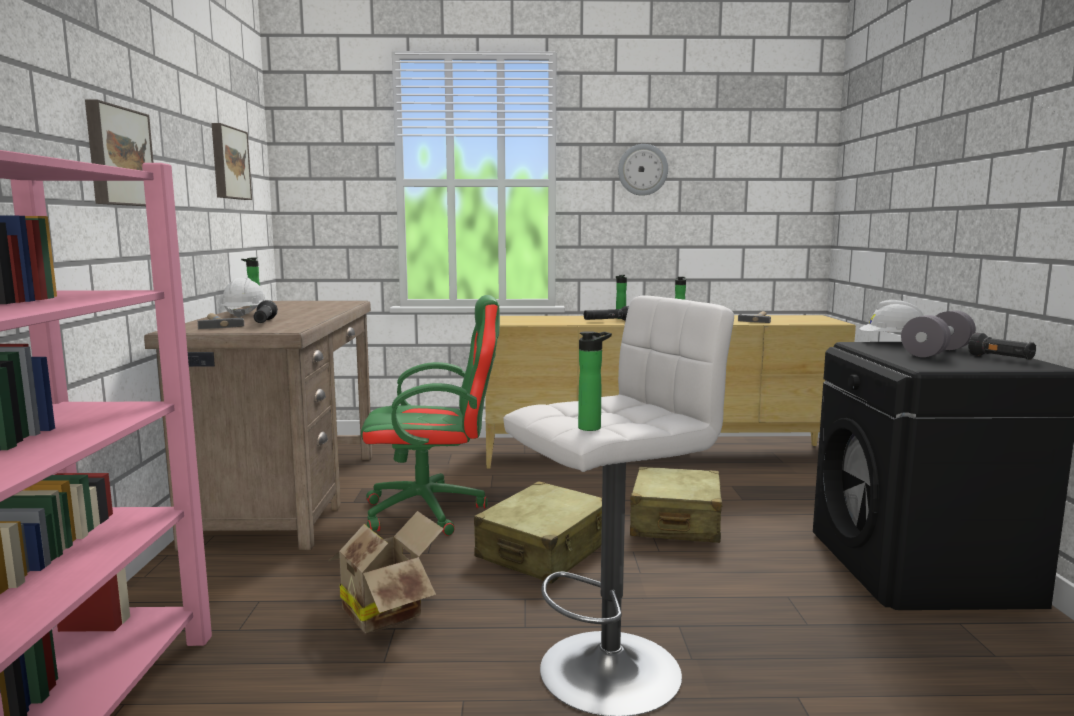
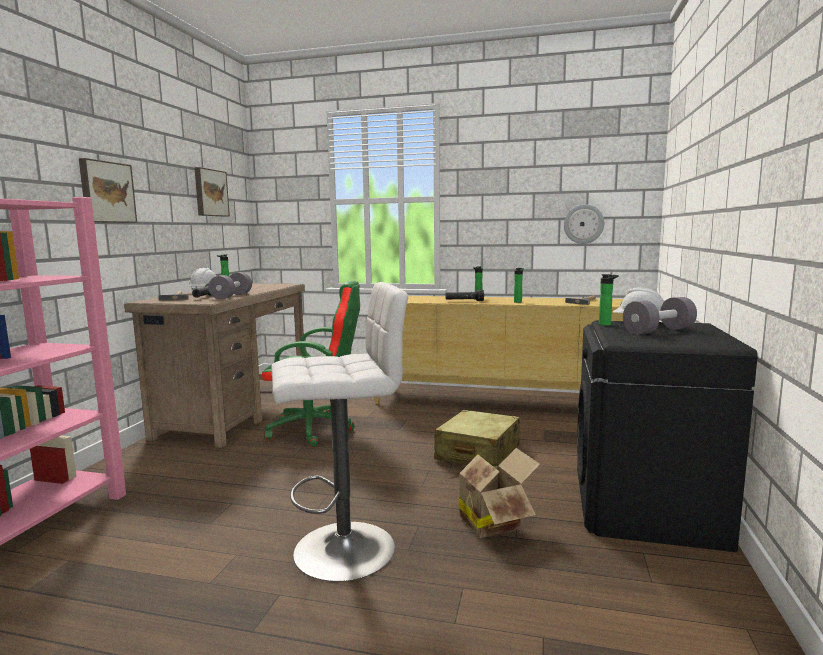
camera: 15 degrees right, 0 degrees up
(305, 320) = (232, 296): none -> grey dumbbell
(386, 611) = (236, 491): cardboard box -> cardboard box (492, 521)
(545, 550) = (368, 463): beige suitcase -> none
(592, 427) = (298, 374): bottle -> bottle (606, 324)
(642, 170) = (504, 187): wall clock -> wall clock (583, 224)
(1001, 358) = (705, 338): black flashlight -> none

